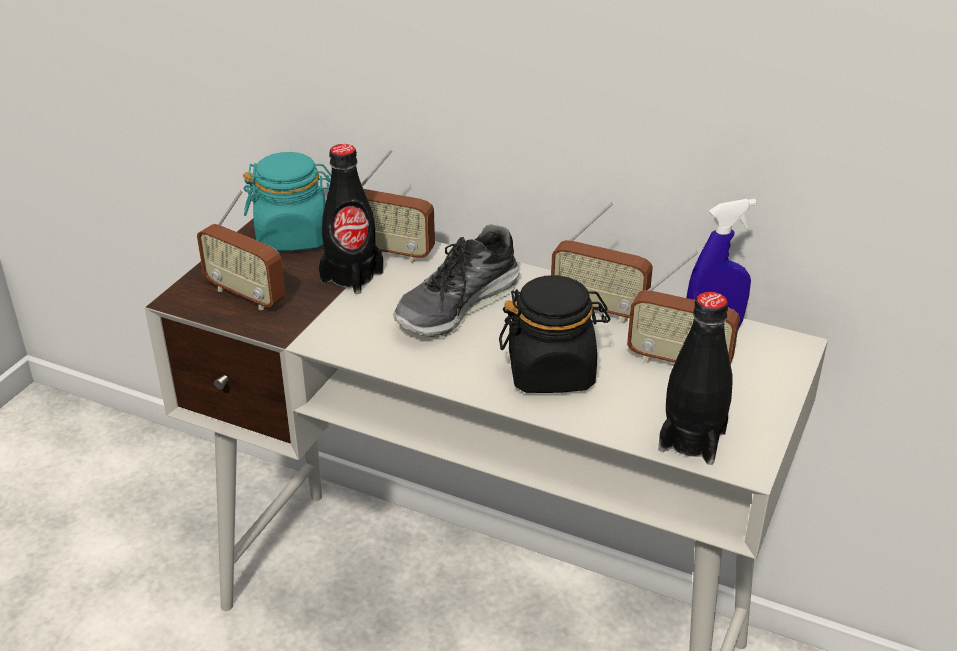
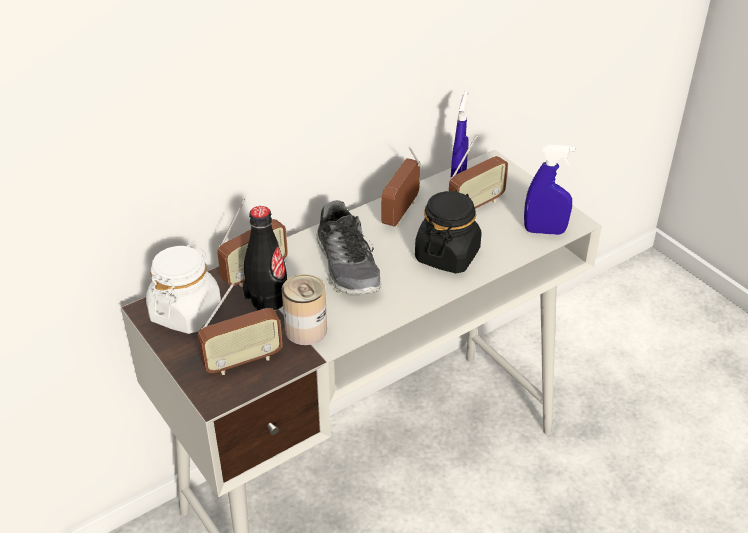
camera: 60 degrees left, 5 degrees up
(293, 236) = (186, 312): turquoise jar -> white jar
(325, 316) = (306, 330): none -> can
(598, 309) = (401, 213): radio -> radio turned 150 degrees clockwise
(692, 440) = (544, 231): black bottle -> blue spray bottle

